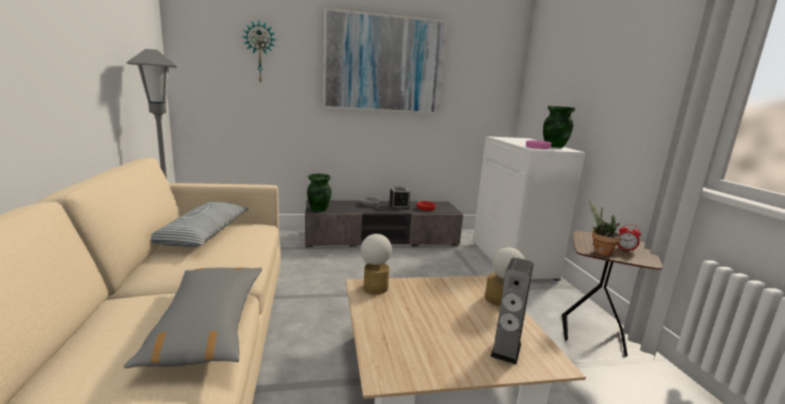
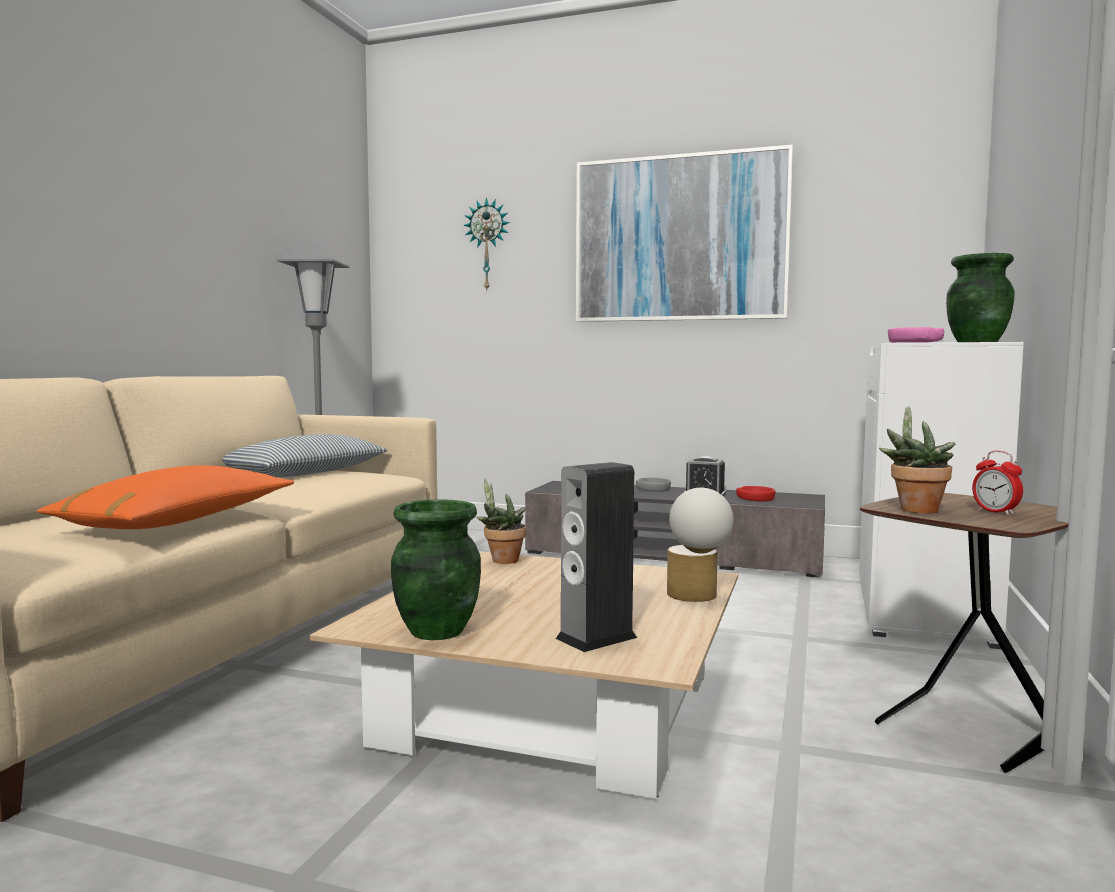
camera: 30 degrees right, 10 degrees down
(208, 325) = (179, 521): grey pillow -> orange pillow
(318, 209) = (554, 489): green vase -> green vase (435, 631)
(375, 286) = (501, 560): table lamp -> potted plant

